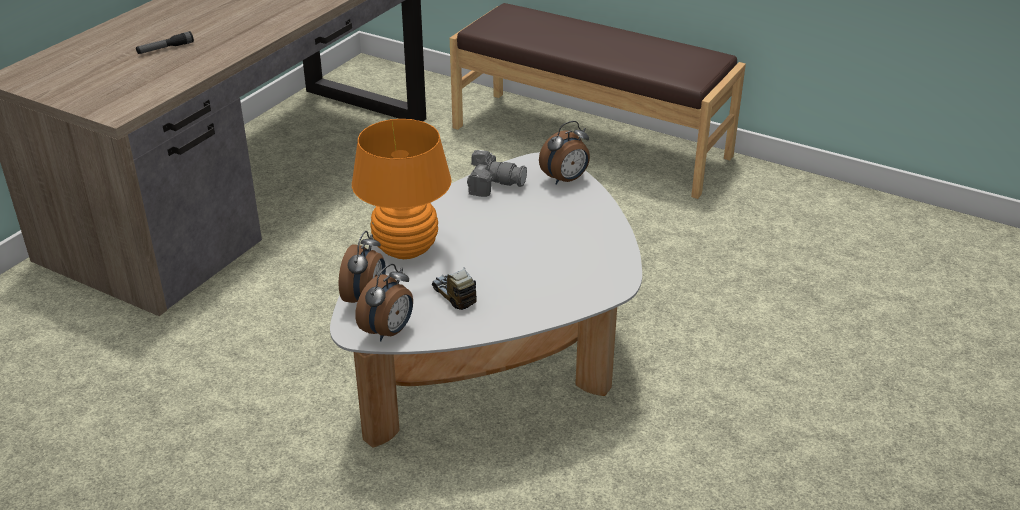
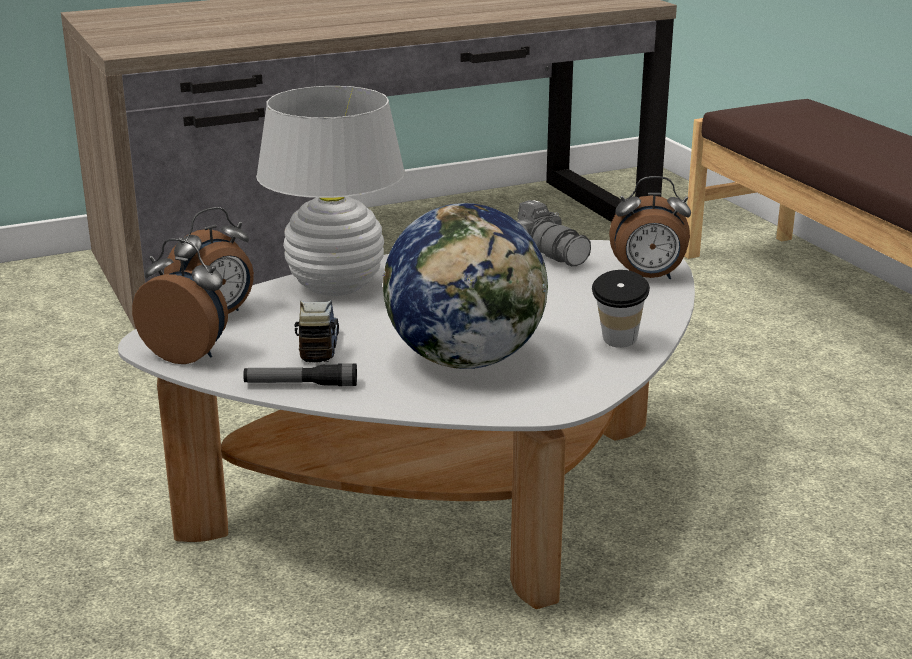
camera: 35 degrees right, 10 degrees down
(165, 48) = (266, 20): flashlight -> flashlight (301, 385)
(389, 332) = (188, 354): alarm clock -> alarm clock turned 135 degrees counterclockwise
(406, 249) = (336, 286): orange table lamp -> white table lamp
(541, 273) = (466, 359): none -> globe
(603, 234) = (617, 345): none -> cup

